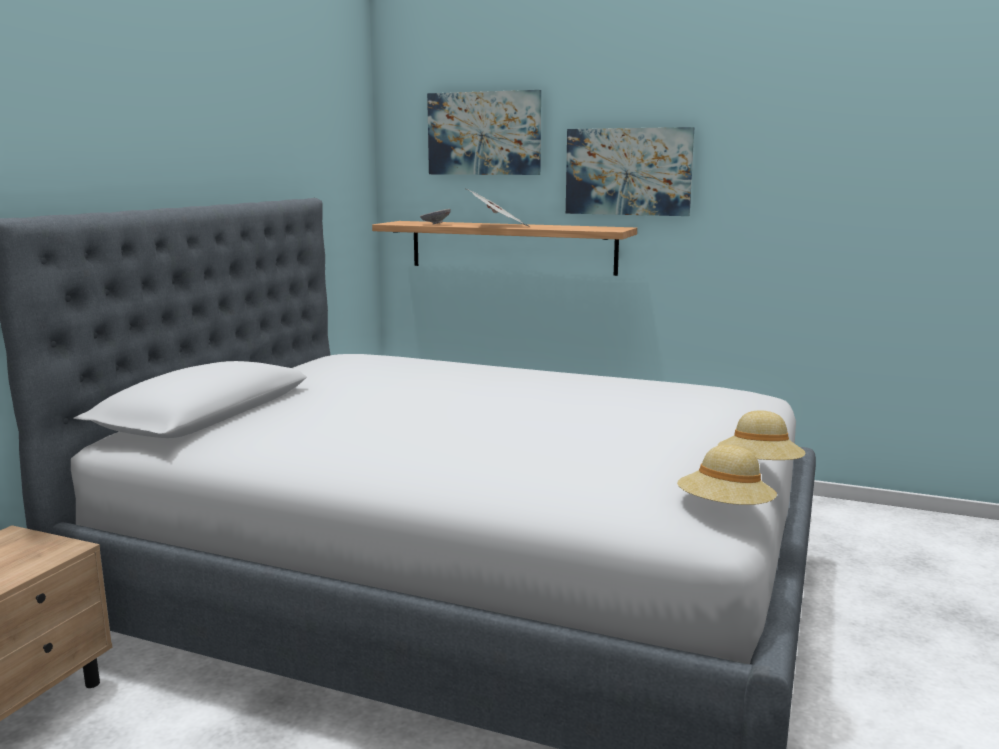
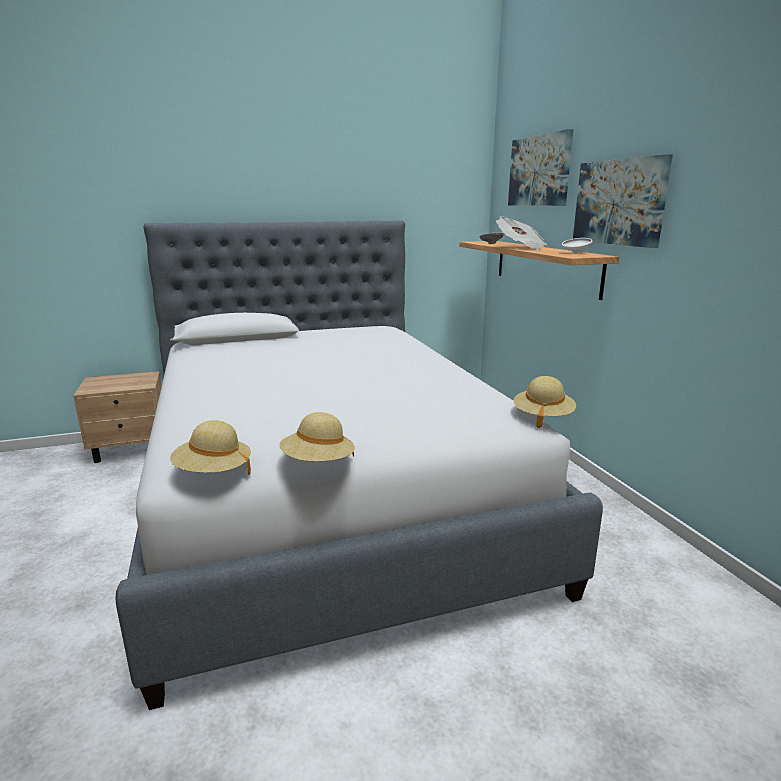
camera: 50 degrees right, 5 degrees up
(590, 227) = (575, 253): none -> white bowl
(749, 387) = (542, 417): none -> beige hat

